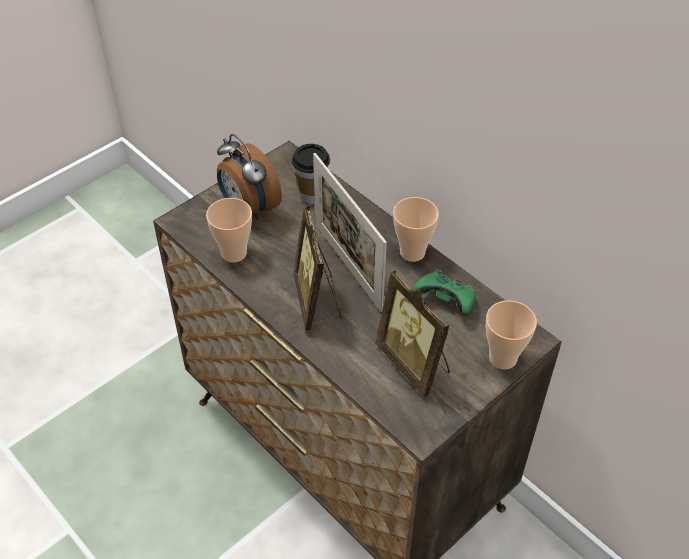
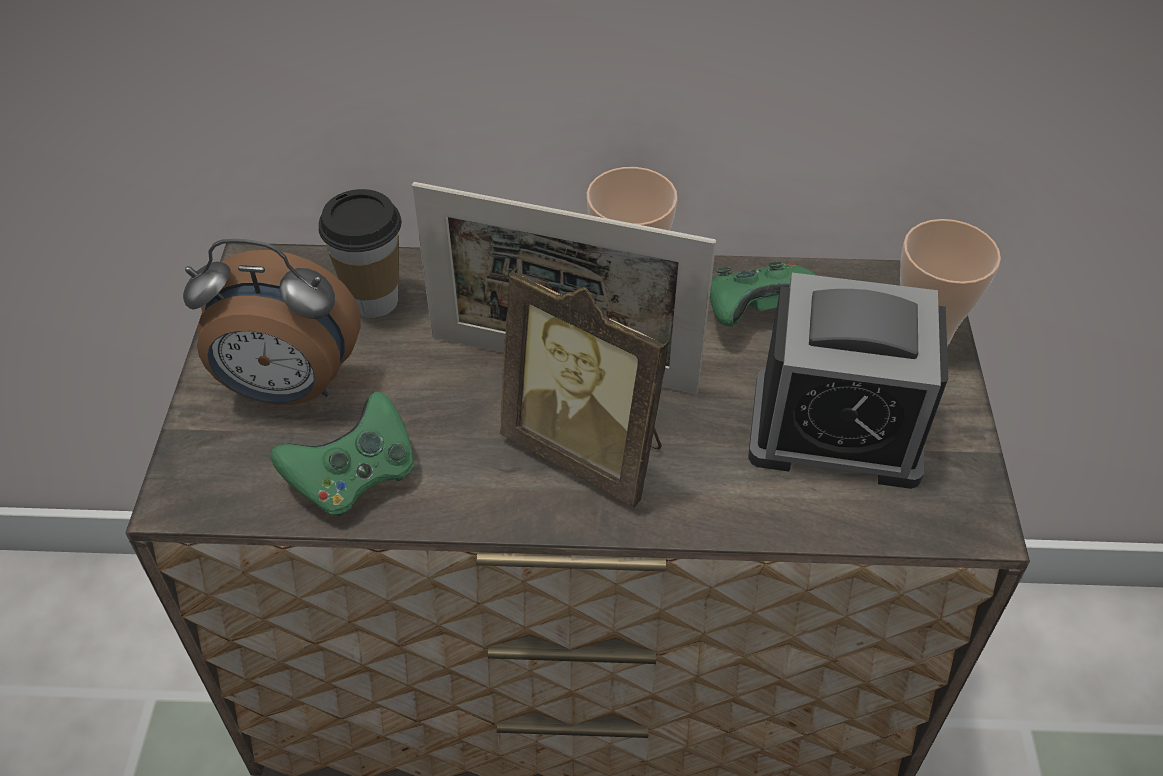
camera: 45 degrees left, 0 degrees up
(234, 253) = (354, 478): cup -> green game controller
(414, 363) = (835, 430): picture frame -> alarm clock

